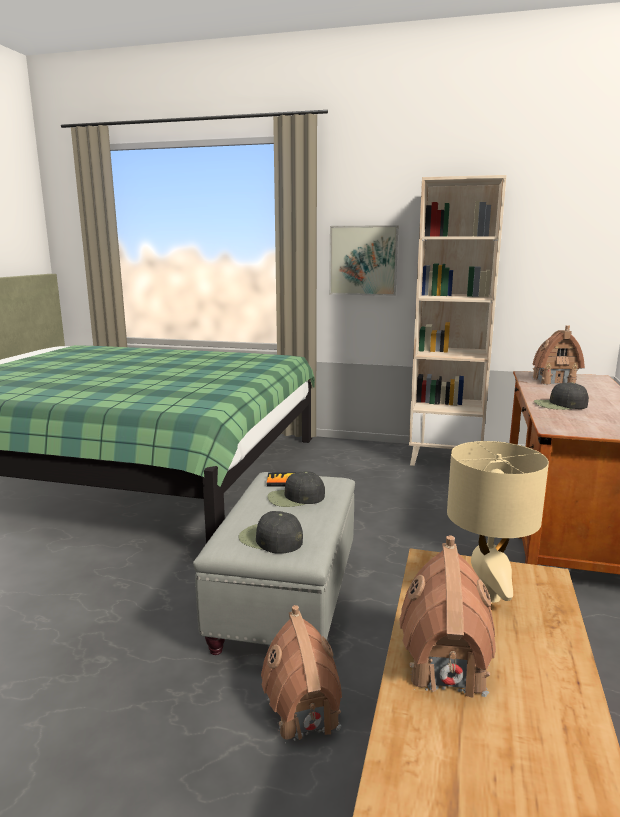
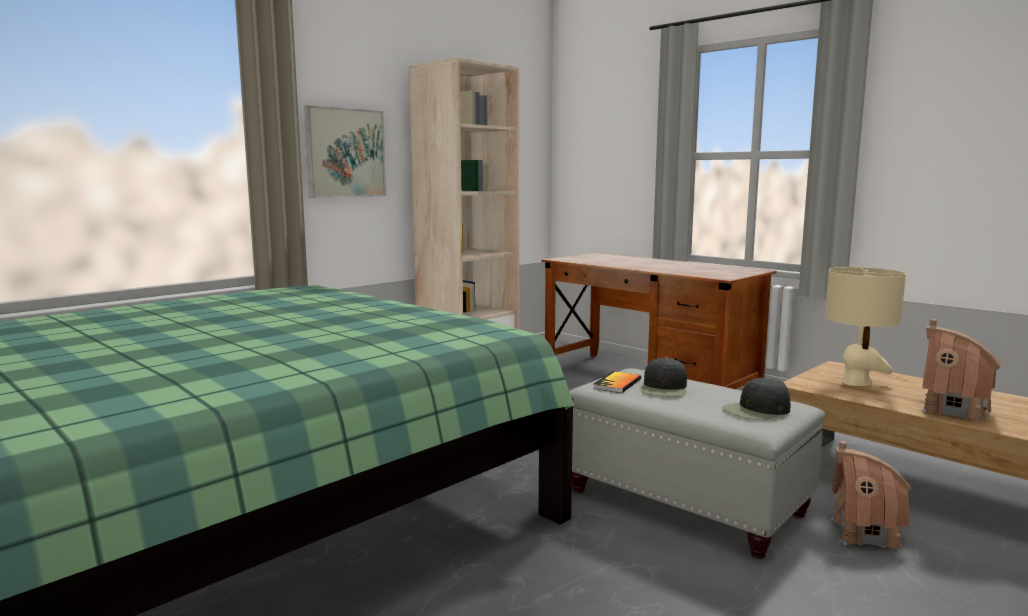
camera: 60 degrees left, 5 degrees down
(554, 381) = (593, 259): toy house -> none
(560, 405) = (663, 268): black cap -> none

